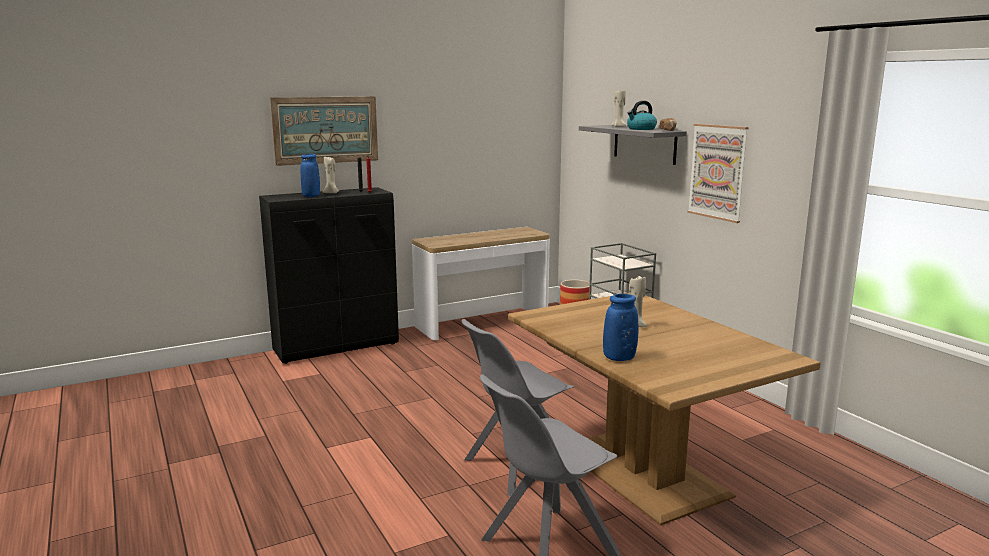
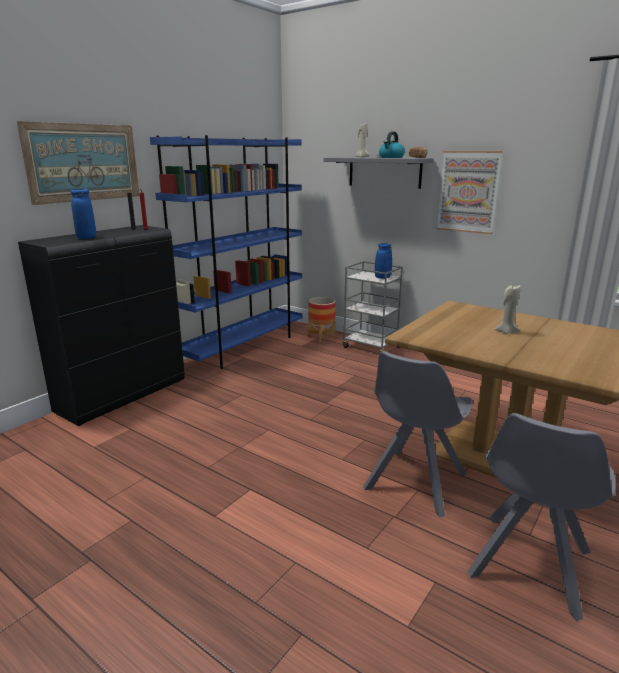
camera: 25 degrees left, 5 degrees up
(331, 193) = (104, 233): beige candle -> none
(482, 323) = (243, 347): console table -> blue bookcase
(619, 358) = (552, 366): blue vase -> blue vase (382, 277)

